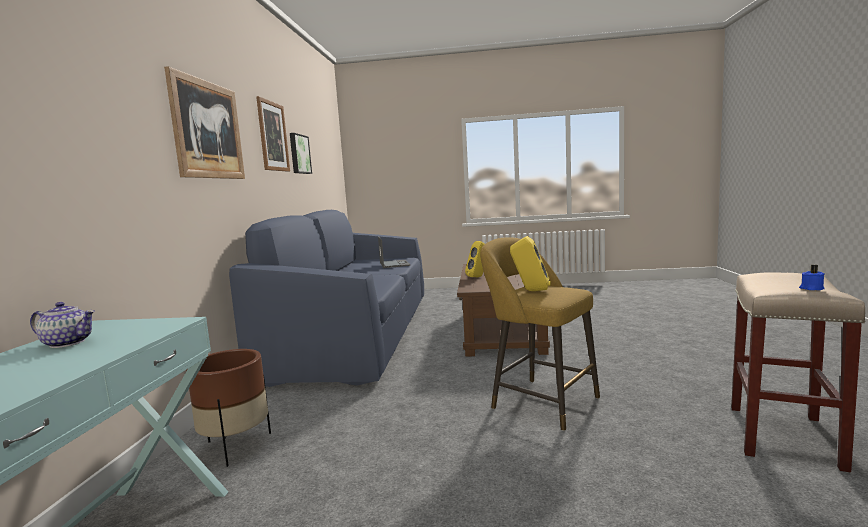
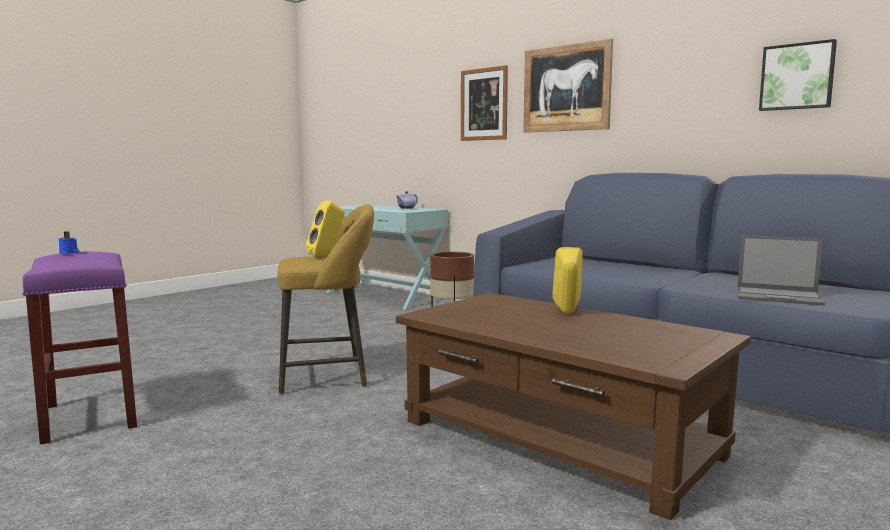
camera: 125 degrees right, 0 degrees up
(273, 136) = (702, 66): picture -> picture (484, 104)
(784, 437) = (89, 416): beige stool -> purple stool

